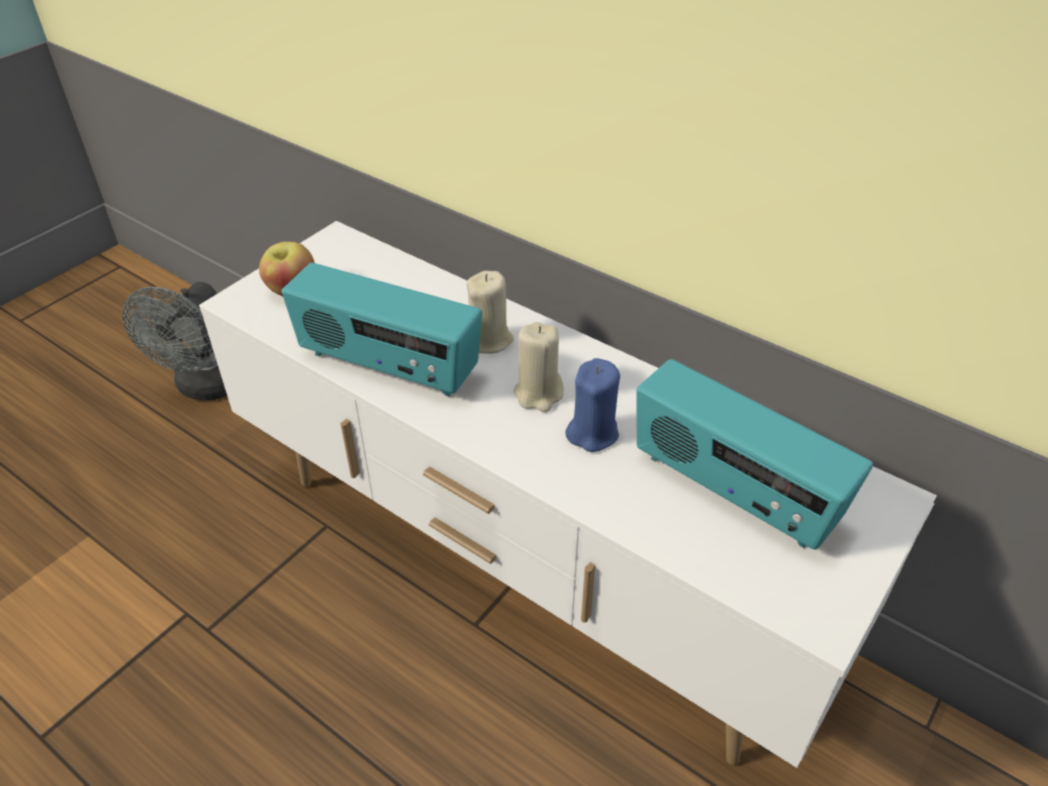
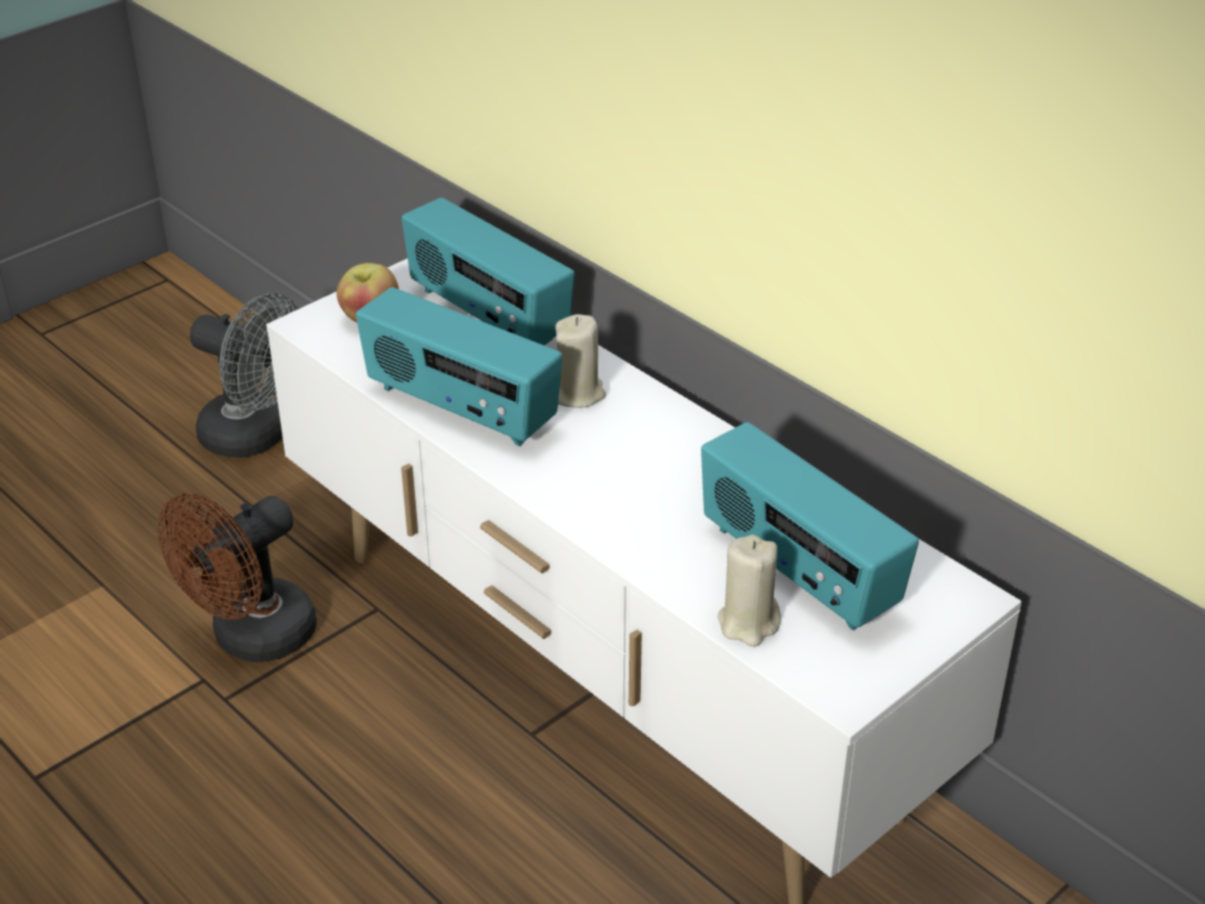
camera: 10 degrees right, 5 degrees down
(206, 387) = (256, 437): grey fan -> grey fan turned 90 degrees counterclockwise
(224, 568) = (252, 639): none -> brown fan
(394, 278) = (487, 316): none -> radio
(538, 394) = (618, 454): beige candle -> beige candle (748, 623)
(592, 432) = (665, 498): blue candle -> none

